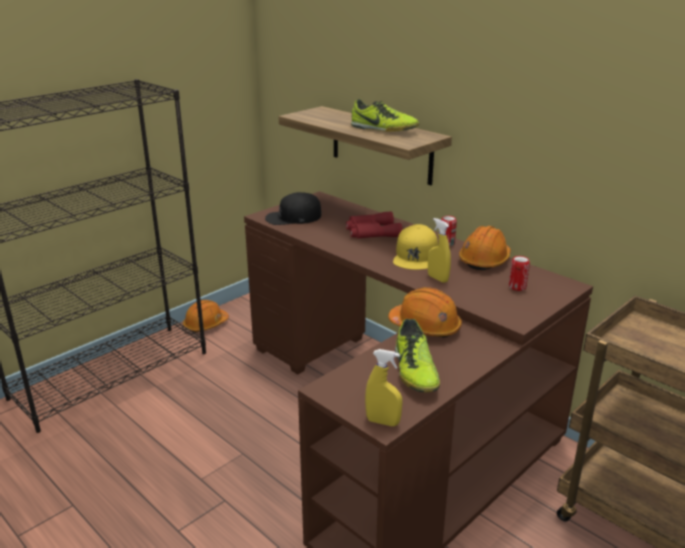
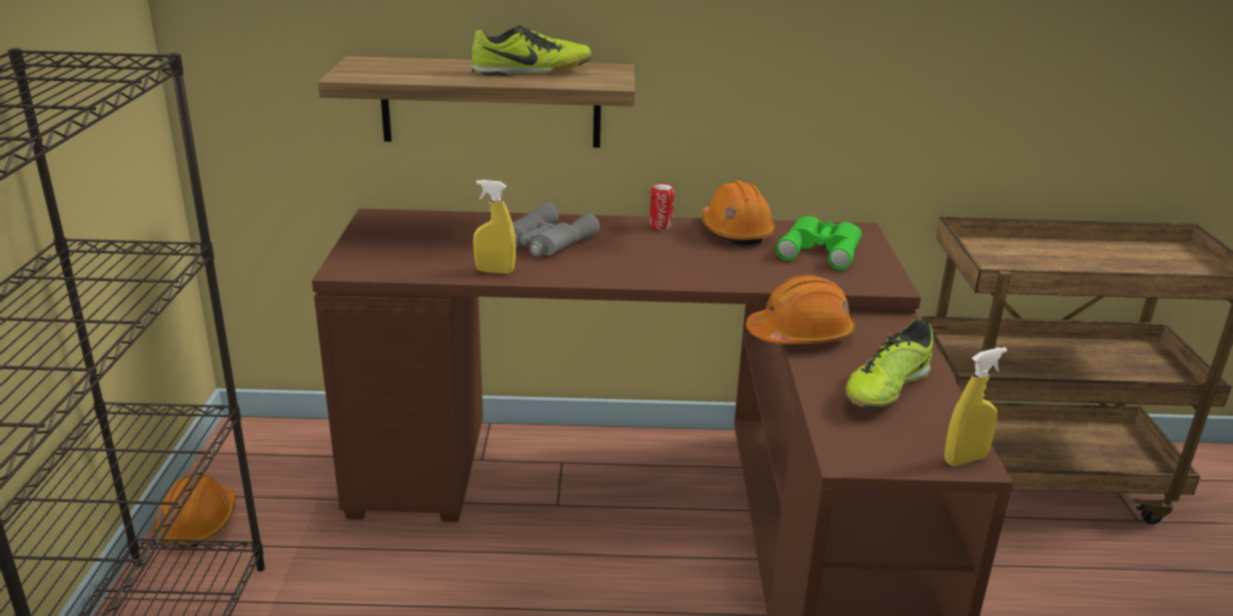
camera: 45 degrees left, 0 degrees up
(293, 217) = (396, 256): black cap -> none
(371, 231) = (545, 241): red binoculars -> grey binoculars
(415, 255) = (656, 252): yellow cap -> none
(415, 371) = (886, 389): shoe -> shoe turned 90 degrees clockwise
(437, 278) = (732, 270): yellow spray bottle -> yellow spray bottle (495, 271)
(517, 287) = (821, 249): can -> green binoculars

